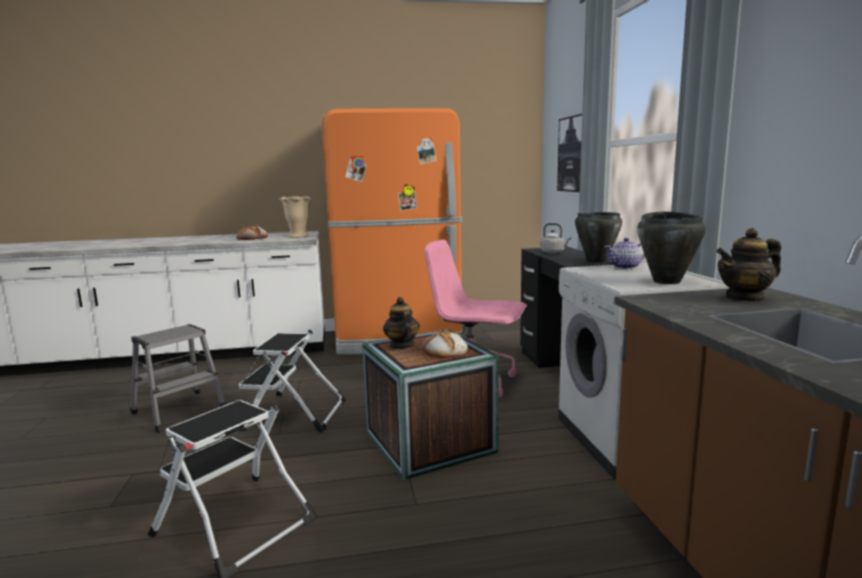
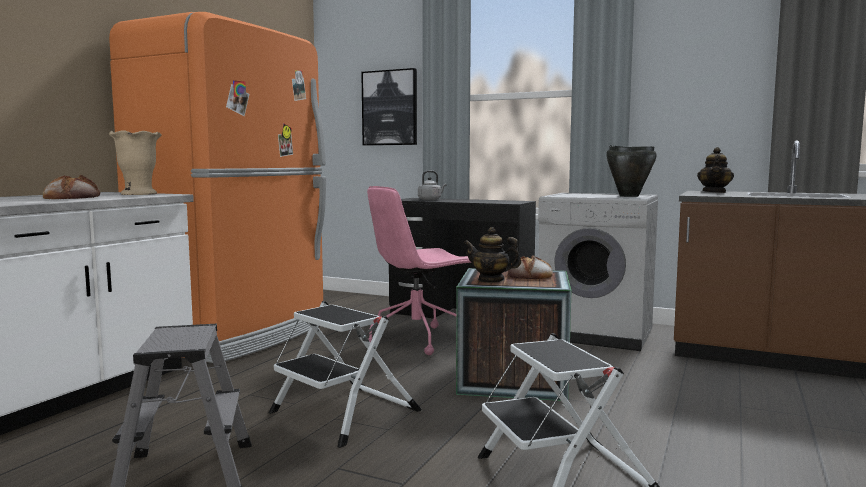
camera: 55 degrees left, 5 degrees down
(596, 261) = (494, 200): black cooking pot -> none
(625, 267) = (569, 194): teapot -> none

